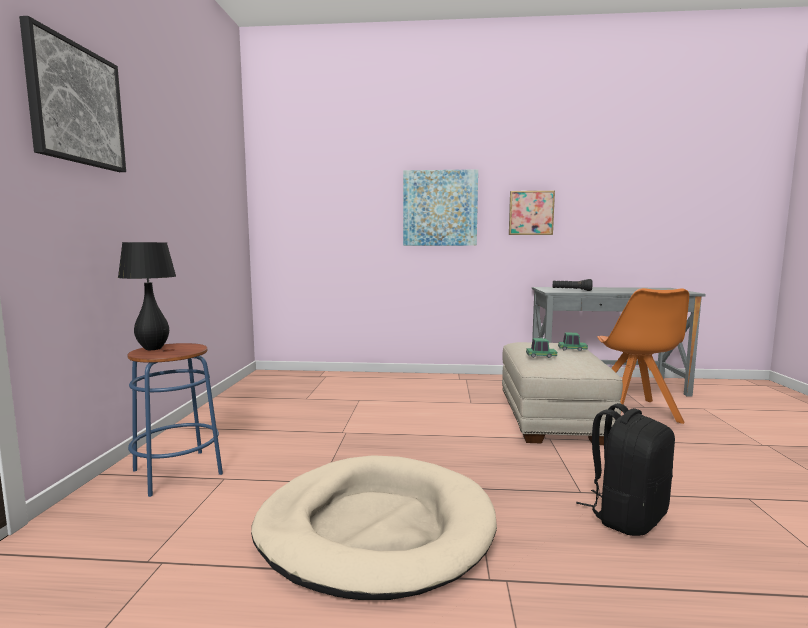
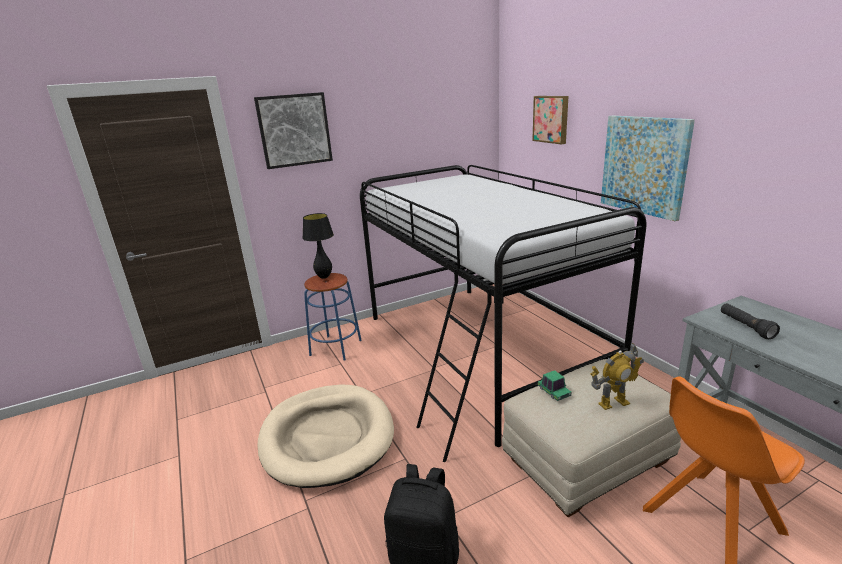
camera: 60 degrees right, 15 degrees up
(353, 408) = (479, 351): none -> black bed
(530, 213) = (760, 190): picture -> picture (551, 119)
(572, 349) = (613, 403): toy car -> toy robot

